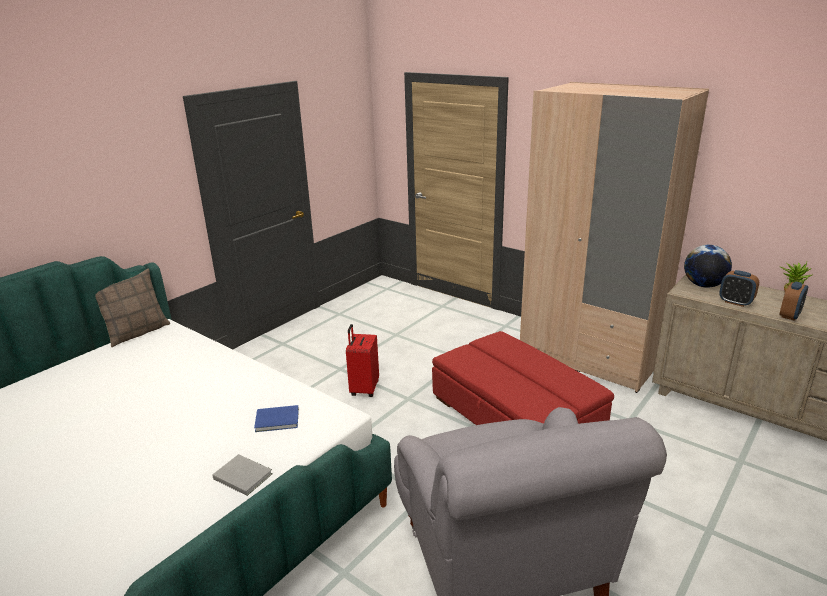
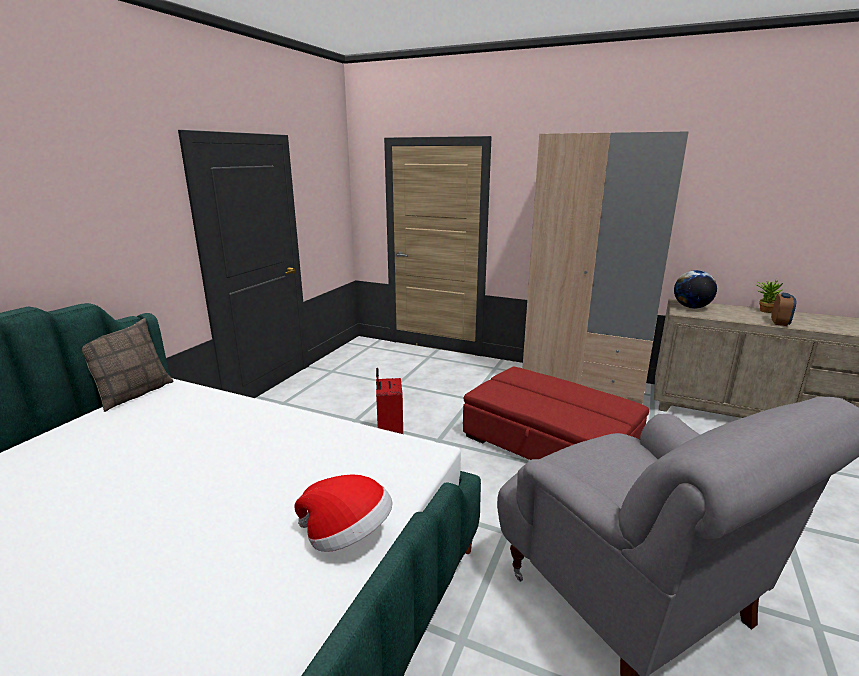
camera: 15 degrees left, 5 degrees down
(242, 475) = (347, 536): grey book -> hat
(278, 420) = (358, 466): blue book -> none
(735, 302) = (729, 317): alarm clock -> none

